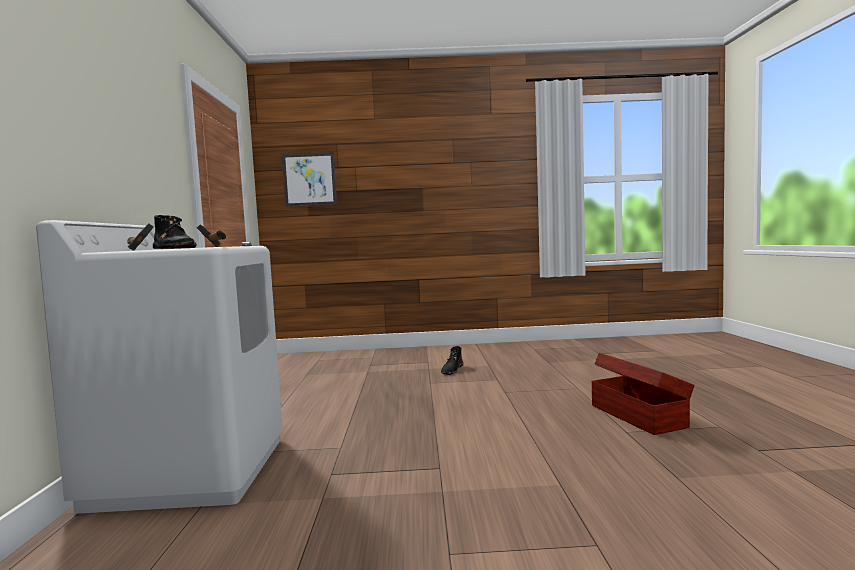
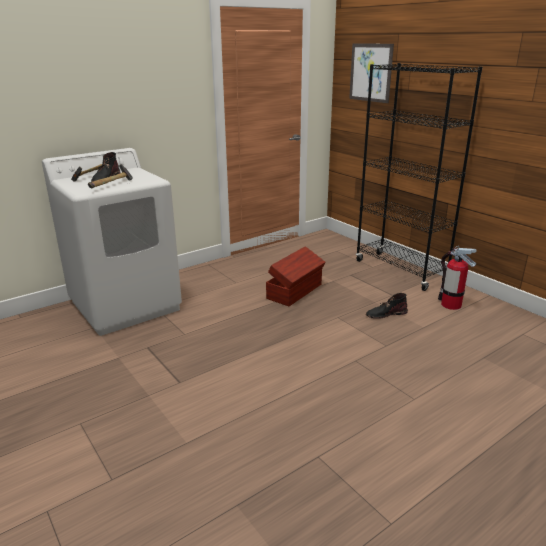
camera: 55 degrees right, 20 degrees up
(397, 352) = (400, 271): none -> black bookcase
(471, 353) = (450, 304): none -> fire extinguisher
(637, 415) = (369, 456): brown storage box -> brown storage box (295, 291)

